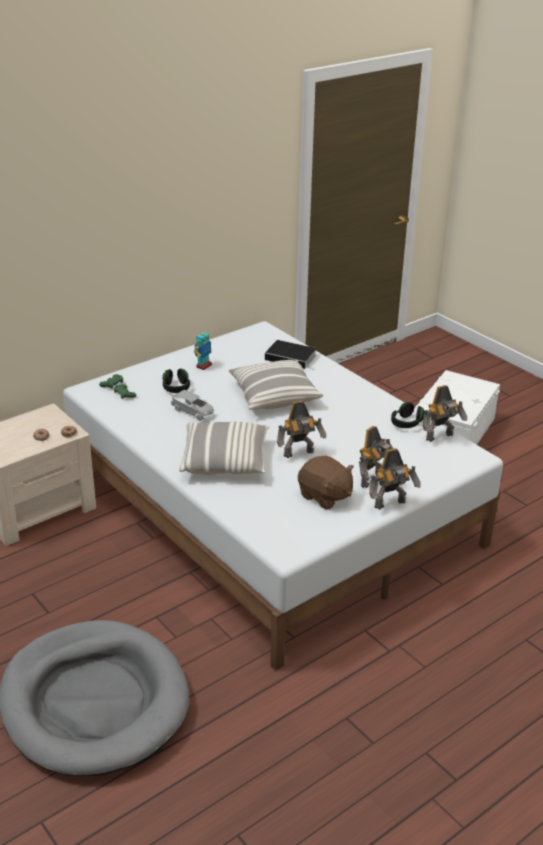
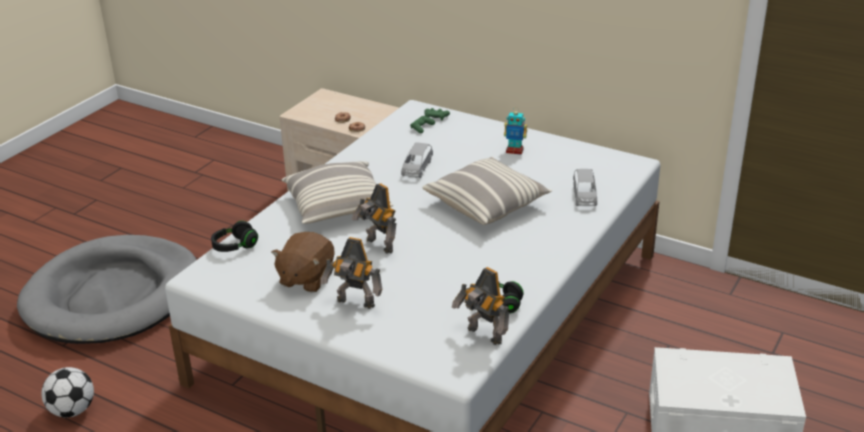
camera: 70 degrees right, 0 degrees up
(176, 388) = (455, 148): black headphones -> black headphones (235, 246)
(273, 753) = (72, 410): none -> football
(292, 357) = (584, 196): book -> grey toy car
(391, 504) = (313, 325): toy robot -> none

